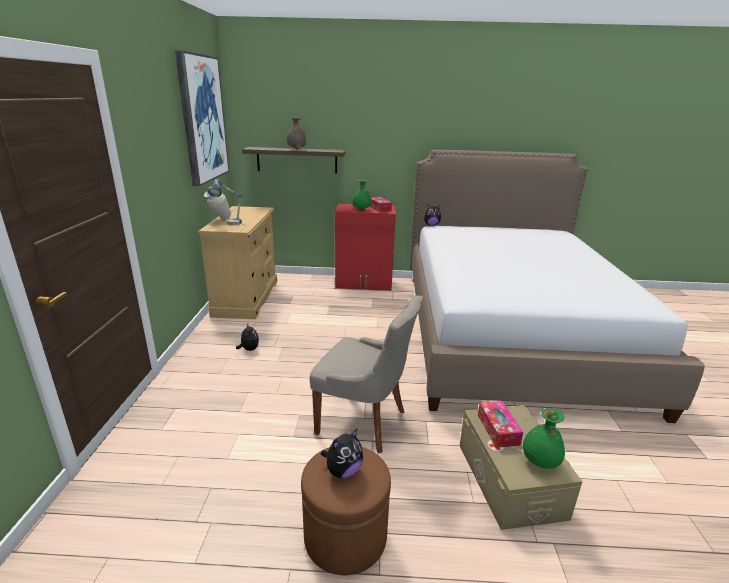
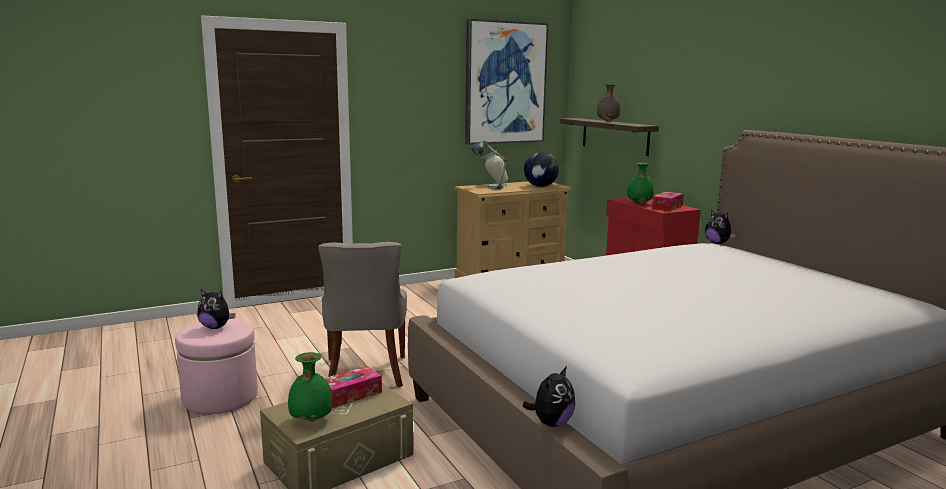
camera: 60 degrees right, 10 degrees down
(249, 349) = (423, 305): plush toy -> plush toy (551, 423)
(255, 212) = (540, 186): none -> globe
(345, 536) = (220, 397): brown ottoman -> pink ottoman

